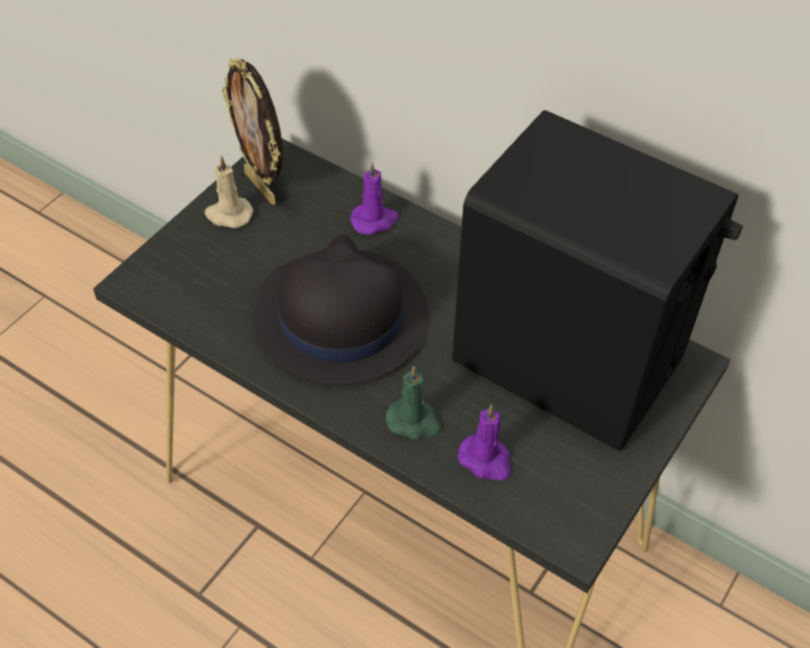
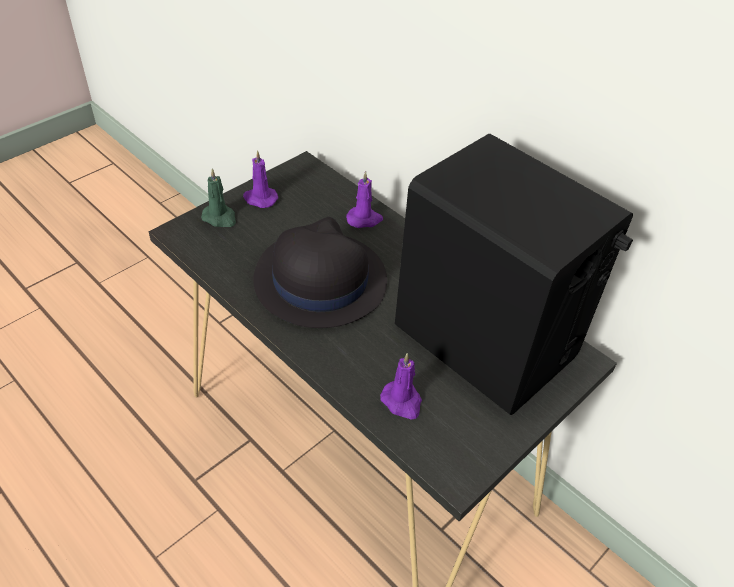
camera: 10 degrees right, 5 degrees down
(228, 214) = (260, 198): beige candle -> purple candle
(262, 187) = (289, 185): picture frame -> none
(414, 421) = (354, 363): green candle -> green candle (220, 218)

